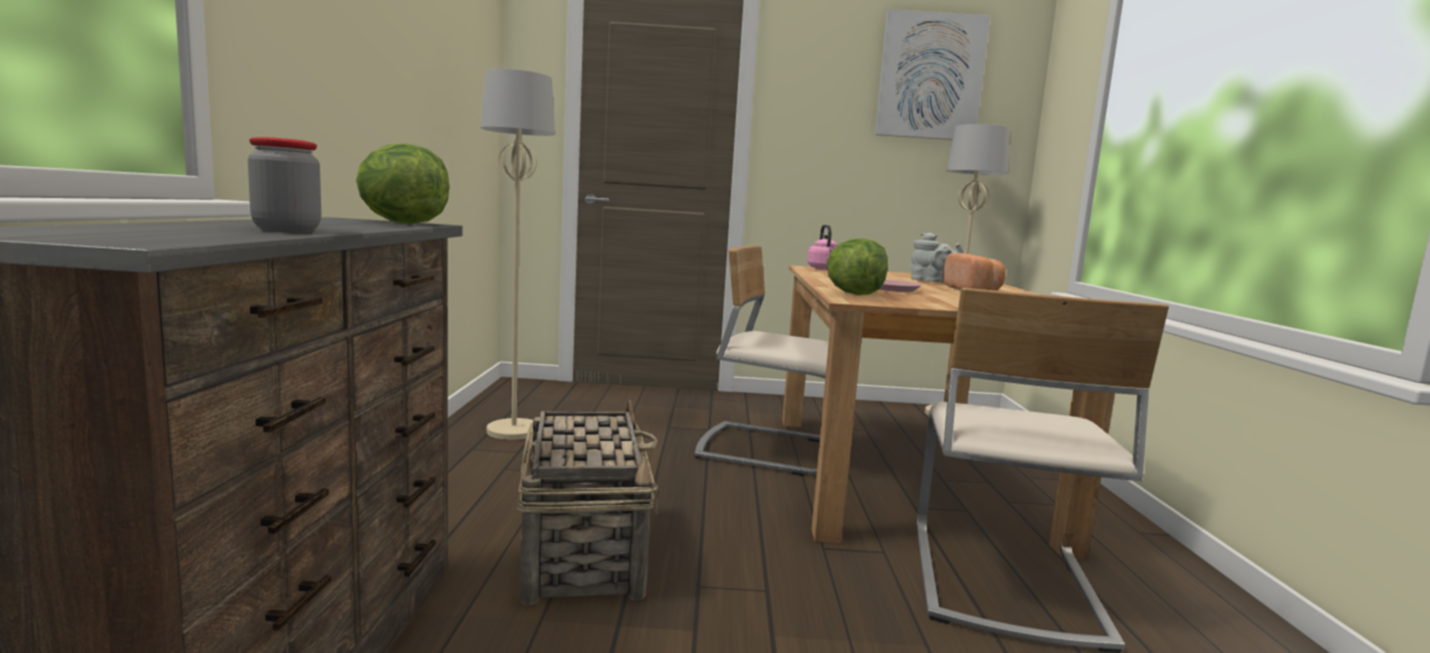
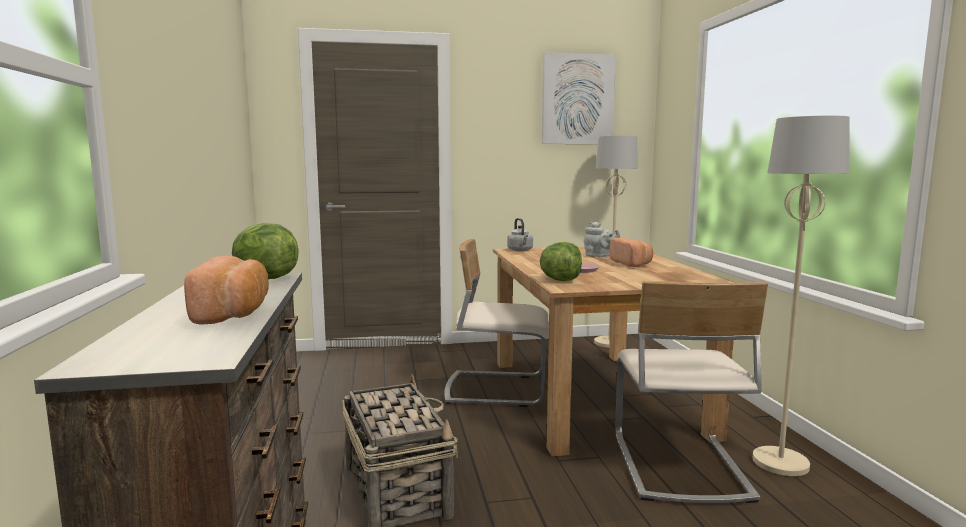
camera: 10 degrees left, 0 degrees up
(287, 230) = (234, 313): jar -> bread
(514, 431) = (299, 400): beige floor lamp -> beige floor lamp (780, 462)
(824, 269) = (520, 250): pink kettle -> grey kettle

